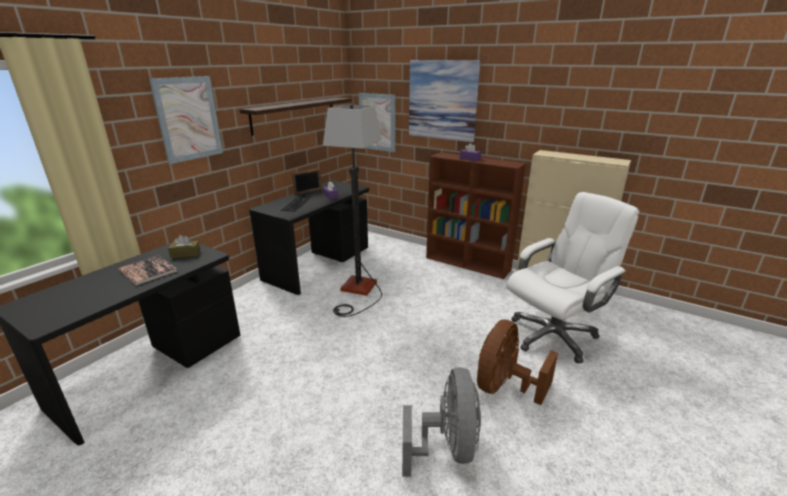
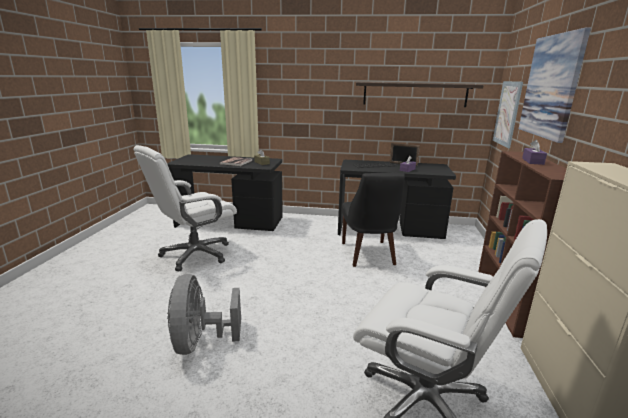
camera: 65 degrees right, 5 degrees down
(188, 119) = (314, 83): picture -> none
(227, 427) = (195, 255): none -> white office chair
(358, 292) = (368, 255): floor lamp -> black chair
(446, 447) = (201, 342): grey fan -> grey fan turned 105 degrees clockwise
(504, 387) = (292, 366): brown fan -> none

